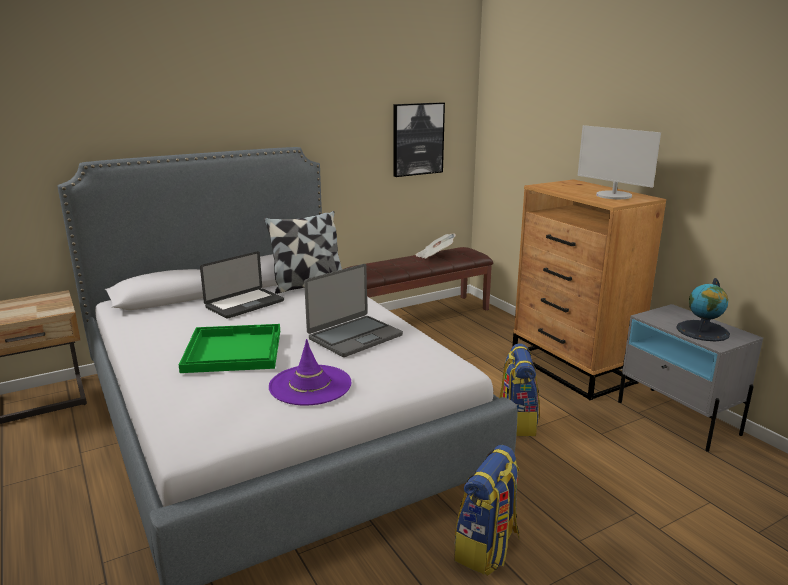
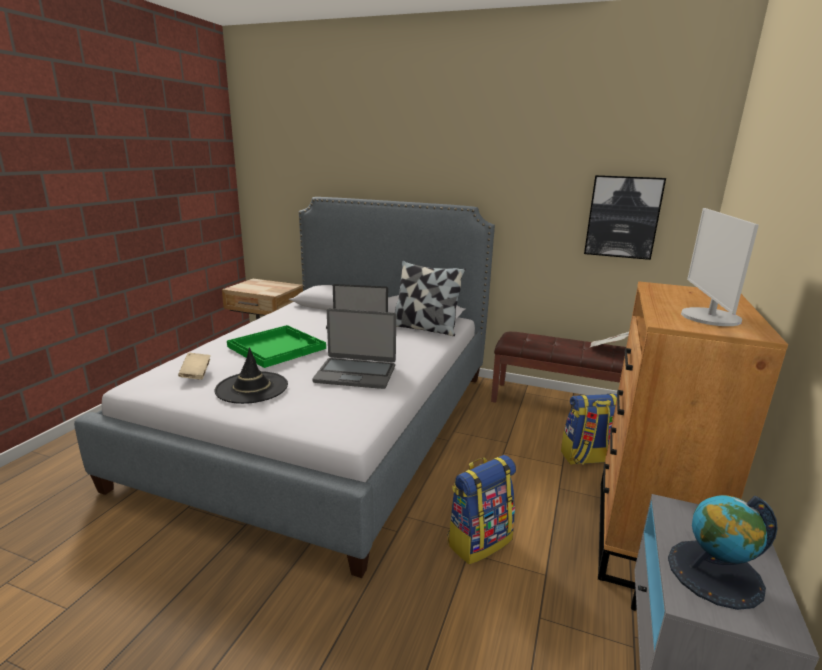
camera: 50 degrees right, 0 degrees up
(227, 404) = (196, 373): none -> beige book
(310, 385) = (251, 388): purple hat -> black hat
(487, 549) = (256, 607): backpack -> backpack (587, 458)

